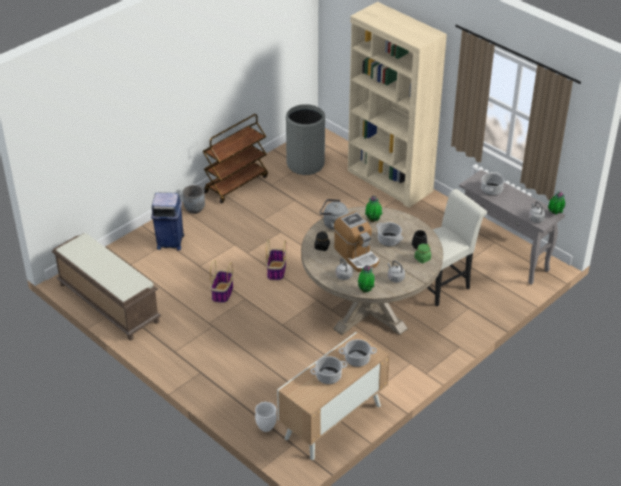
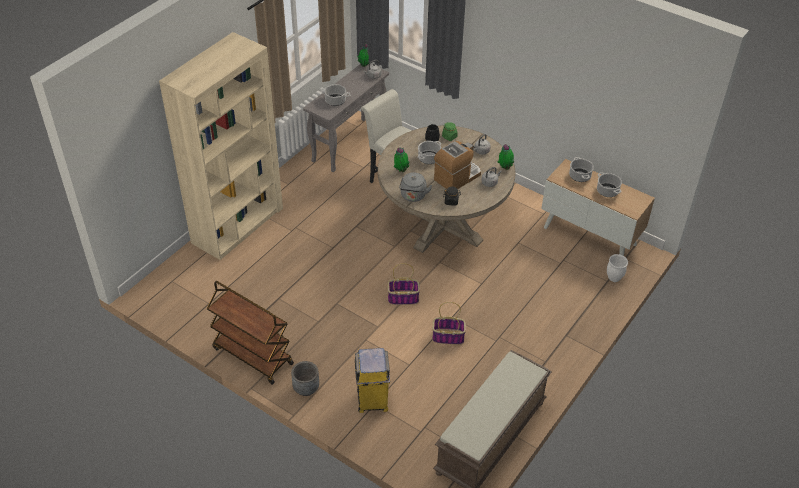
camera: 100 degrees left, 5 degrees up
(170, 242) = (372, 401): blue trash can -> yellow trash can
(305, 164) = (209, 297): grey trash can -> none

